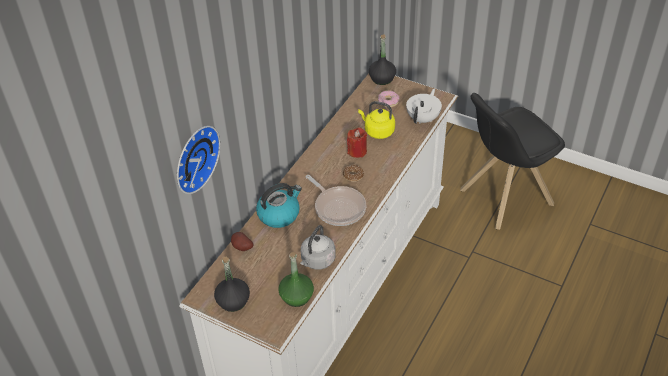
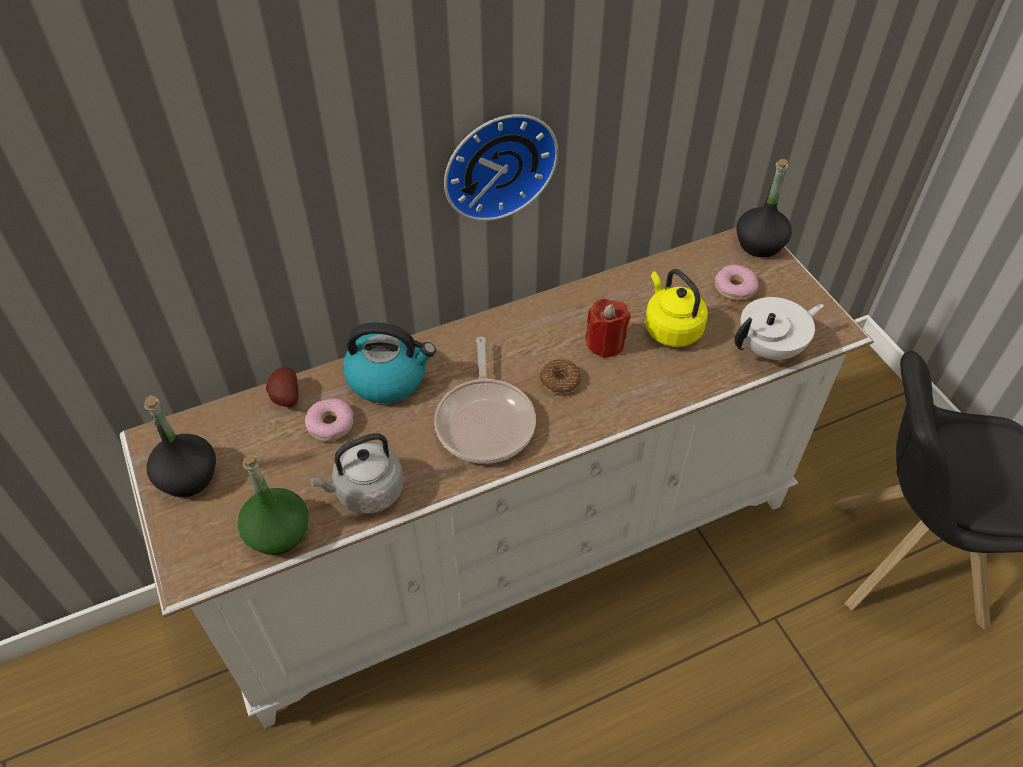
camera: 35 degrees right, 5 degrees up
(194, 158) = (175, 192): wall clock -> wall clock (497, 163)
(274, 246) = (330, 424): none -> donut

